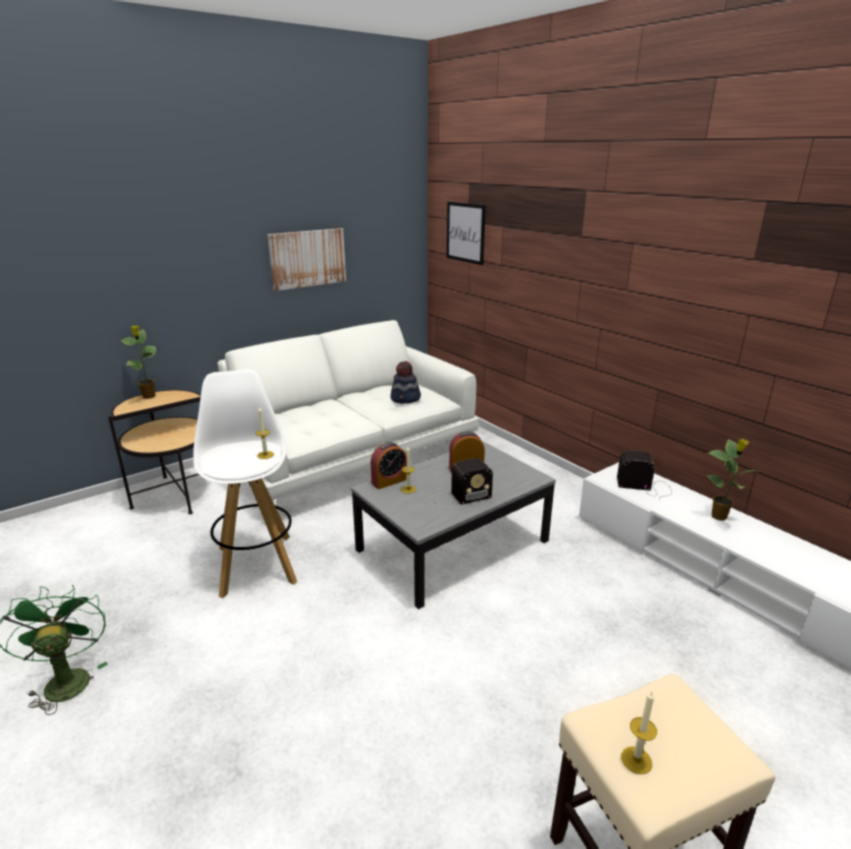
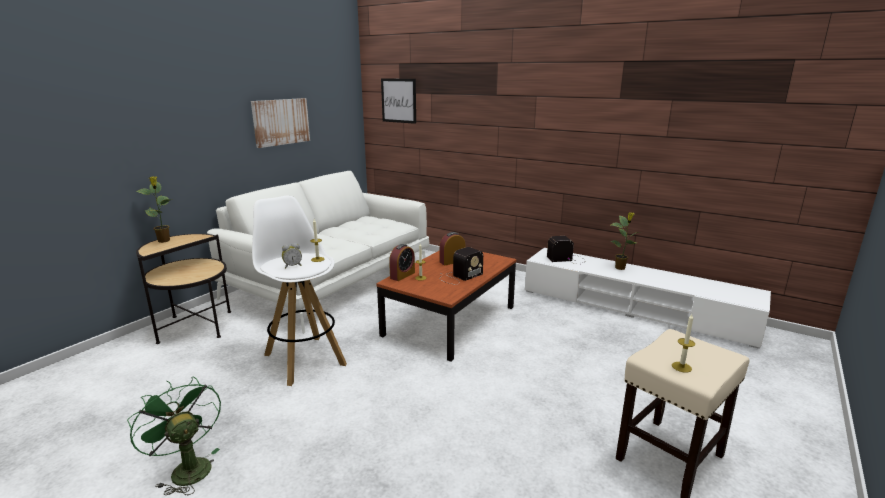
camera: 20 degrees left, 5 degrees down
(231, 461) = (292, 266): none -> alarm clock
(405, 399) = (376, 226): hat -> none
(453, 545) = (450, 320): grey coffee table -> brown coffee table

